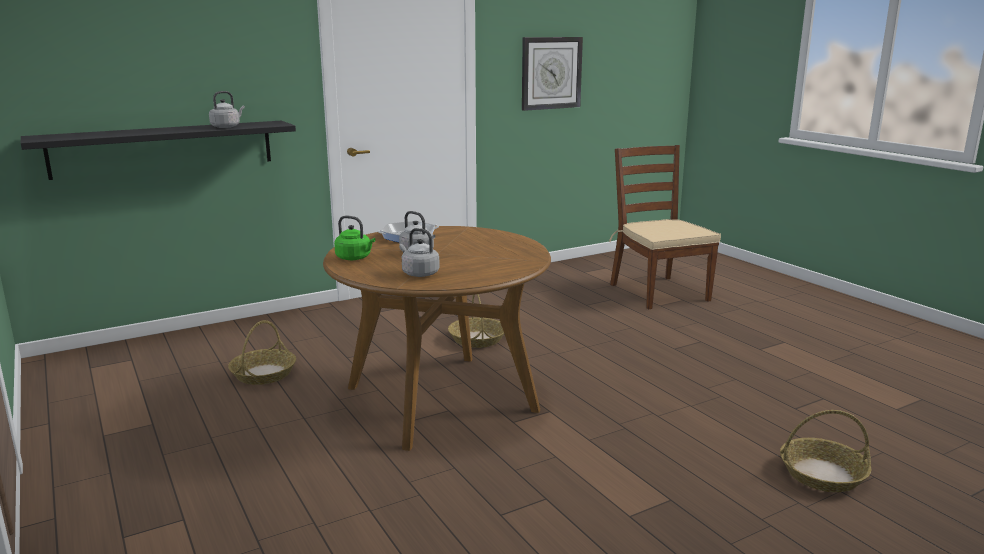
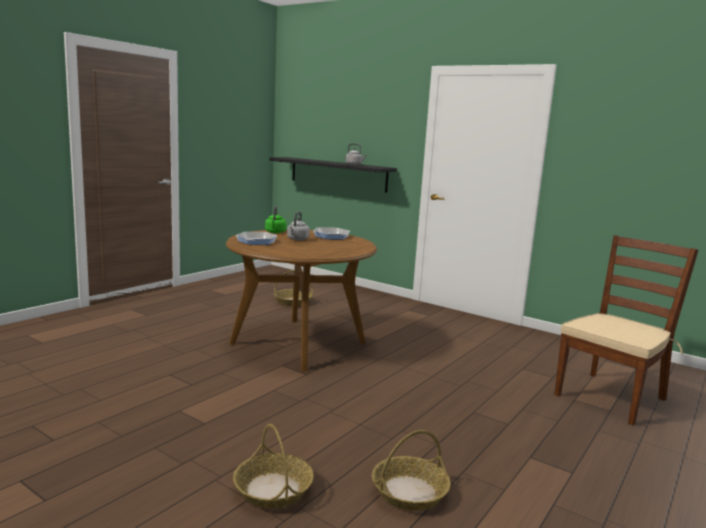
camera: 65 degrees right, 5 degrees down
(419, 273) = (256, 241): grey kettle -> frying pan
(477, 339) = (399, 340): basket -> basket (409, 492)
(551, 73) = (629, 160): wall clock -> none

